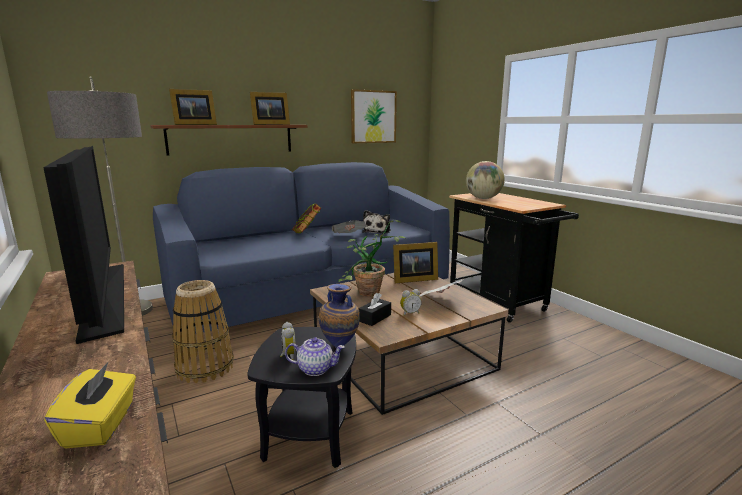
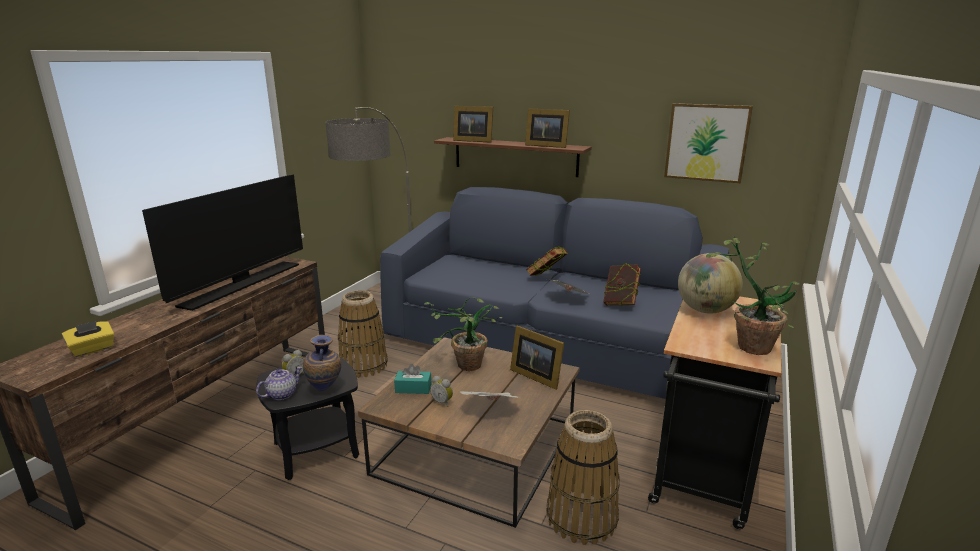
camera: 55 degrees right, 5 degrees up
(316, 369) = (282, 394): teapot -> teapot turned 105 degrees counterclockwise
(375, 318) = (413, 388): black tissue box -> turquoise tissue box
(377, 231) = (620, 303): plush toy -> book
(507, 345) = (582, 517): none -> basket
(530, 201) = (750, 343): none -> potted plant

